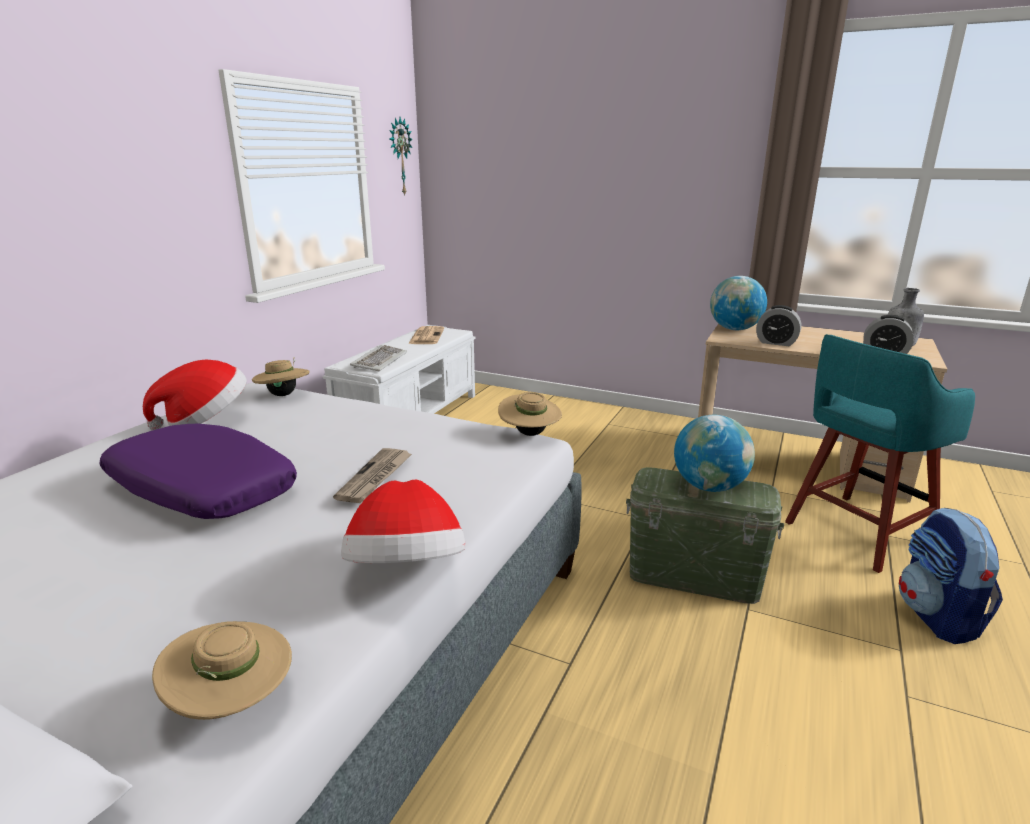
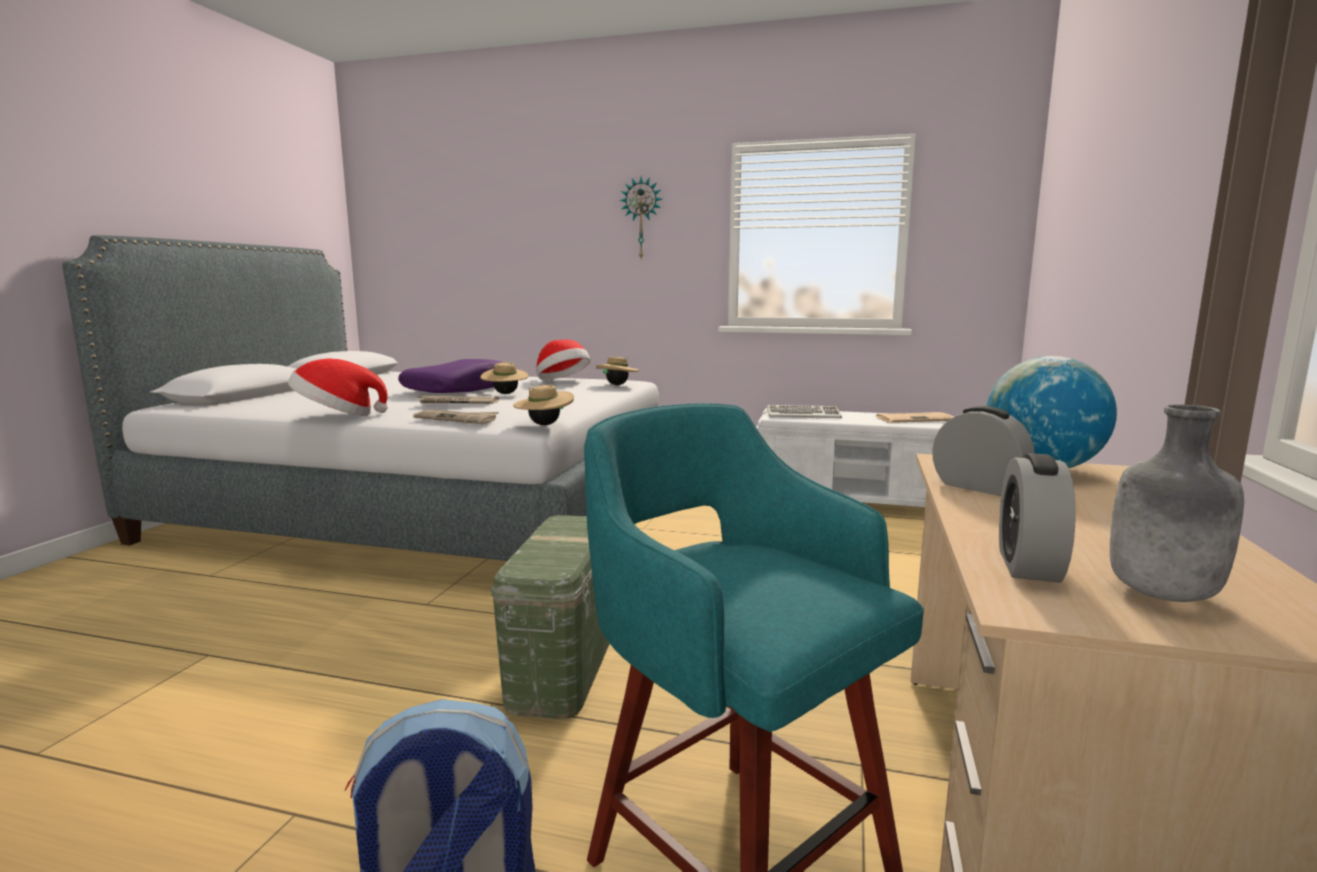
camera: 80 degrees right, 10 degrees down
(233, 701) = (255, 408): beige hat -> beige hat (505, 393)
(399, 157) = (986, 206): wall clock -> wall clock (642, 218)
(487, 475) = (457, 419): none -> newspaper
(709, 487) = (557, 544): globe -> none
(776, 343) = (978, 487): alarm clock -> alarm clock turned 120 degrees clockwise

